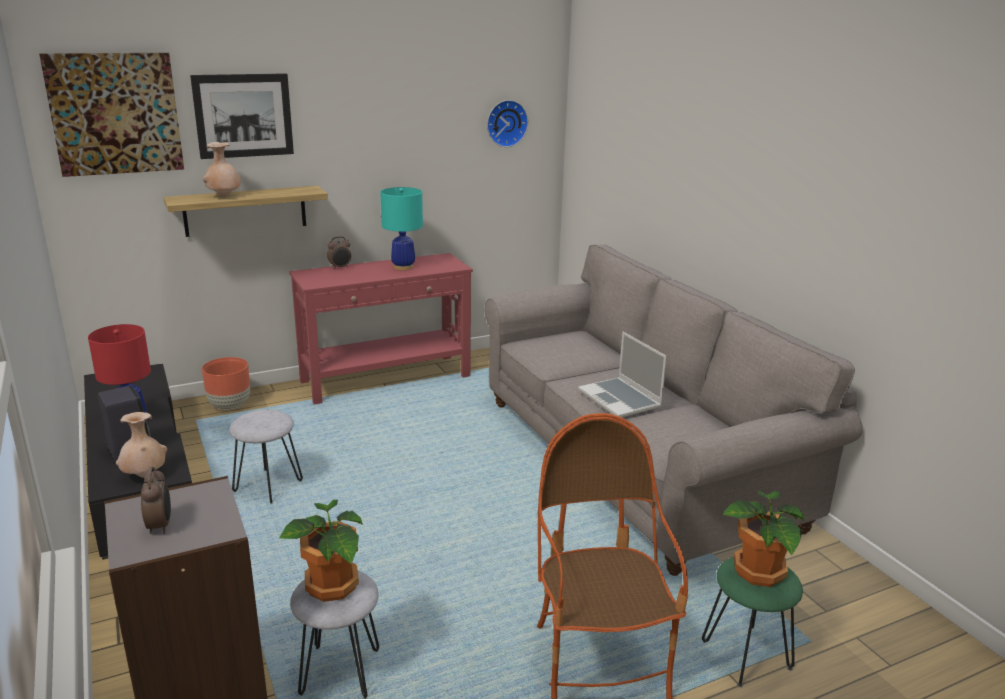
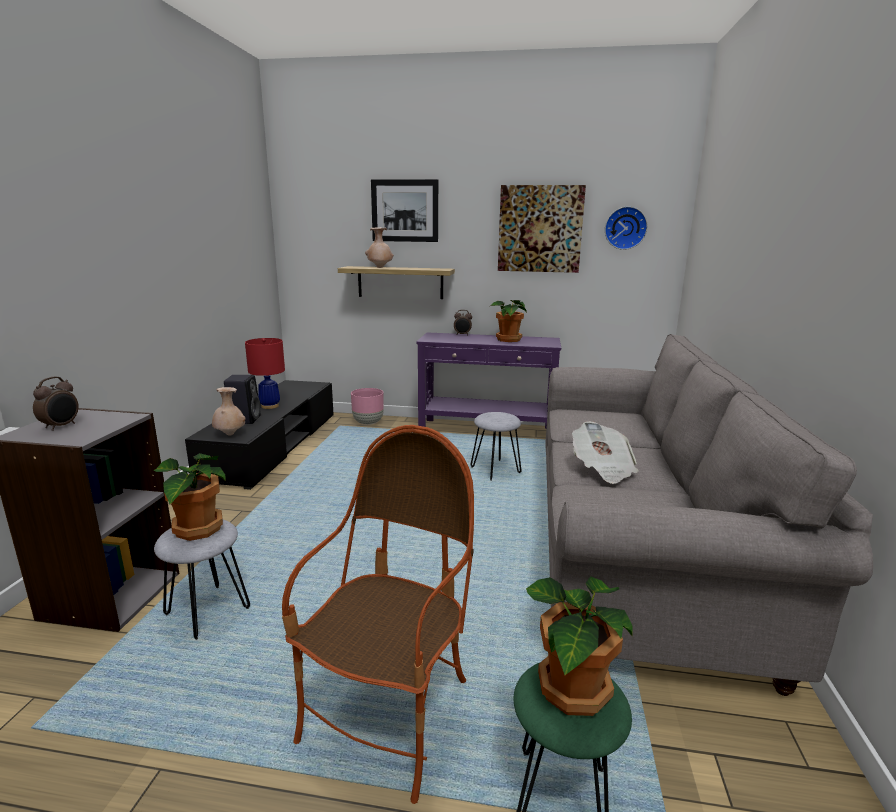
camera: 35 degrees right, 5 degrees down
(115, 113) = (323, 205): picture -> picture (540, 229)
(230, 405) = (368, 423): brown planter -> pink planter
(268, 486) = (328, 474): grey stool -> grey stool (495, 470)
(387, 379) = (487, 431): red console table -> purple console table
(403, 267) = (508, 340): turquoise table lamp -> potted plant
(621, 399) = (602, 468): laptop -> newspaper

